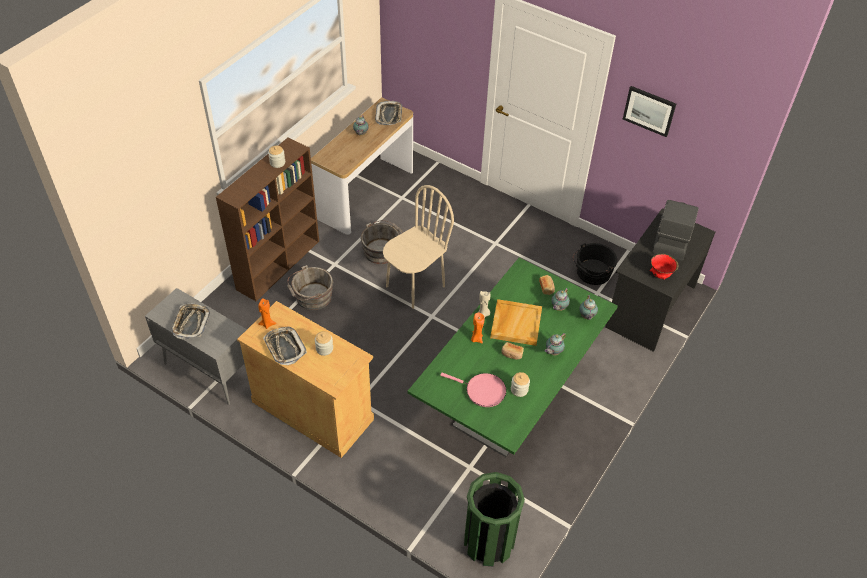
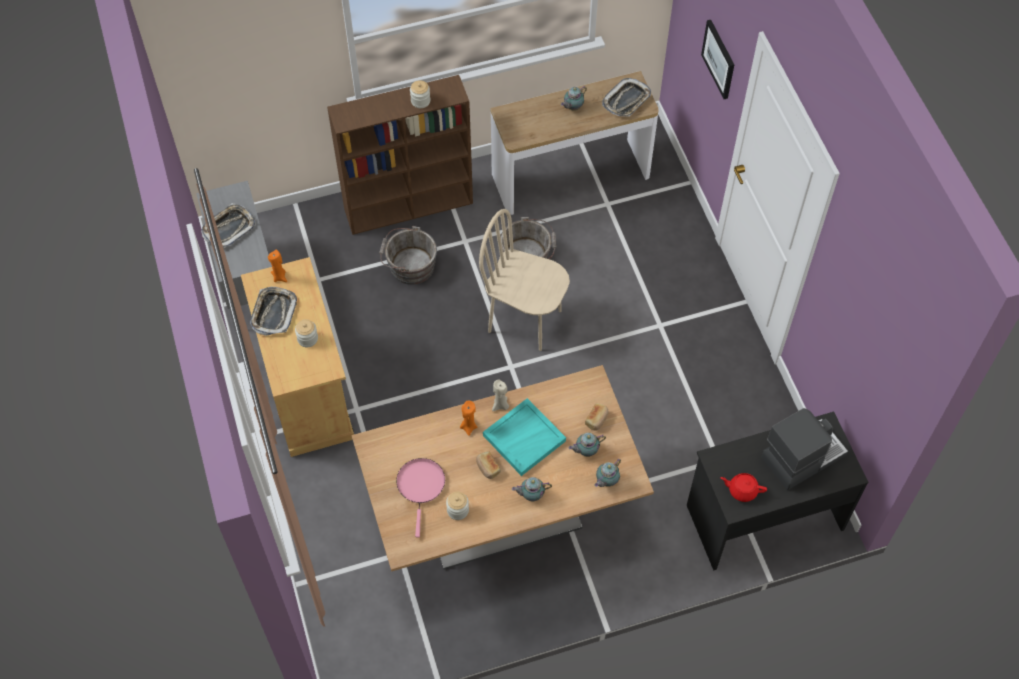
camera: 40 degrees right, 10 degrees up
(415, 286) = (525, 320): beige chair -> beige chair turned 150 degrees counterclockwise
(482, 391) = (421, 486): pink frying pan -> pink frying pan turned 150 degrees counterclockwise
(488, 542) = (348, 639): green trash can -> none
(508, 401) = (501, 514): green dining table -> brown dining table
(515, 323) = (524, 437): beige tray -> turquoise tray
(592, 273) = (736, 432): black bucket -> none
(649, 110) = (848, 287): picture -> picture (719, 59)
(660, 275) = (742, 490): red bowl -> red teapot

